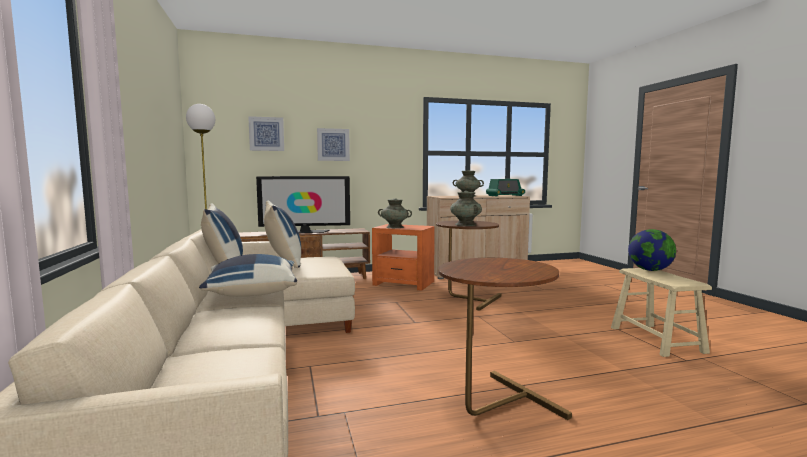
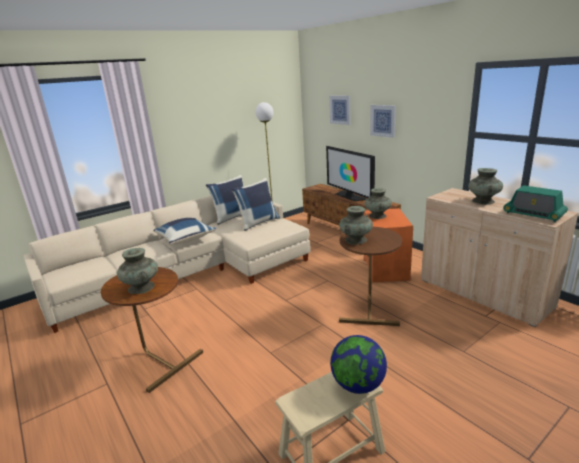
camera: 70 degrees right, 15 degrees up
(512, 267) = (141, 287): none -> turquoise vase

